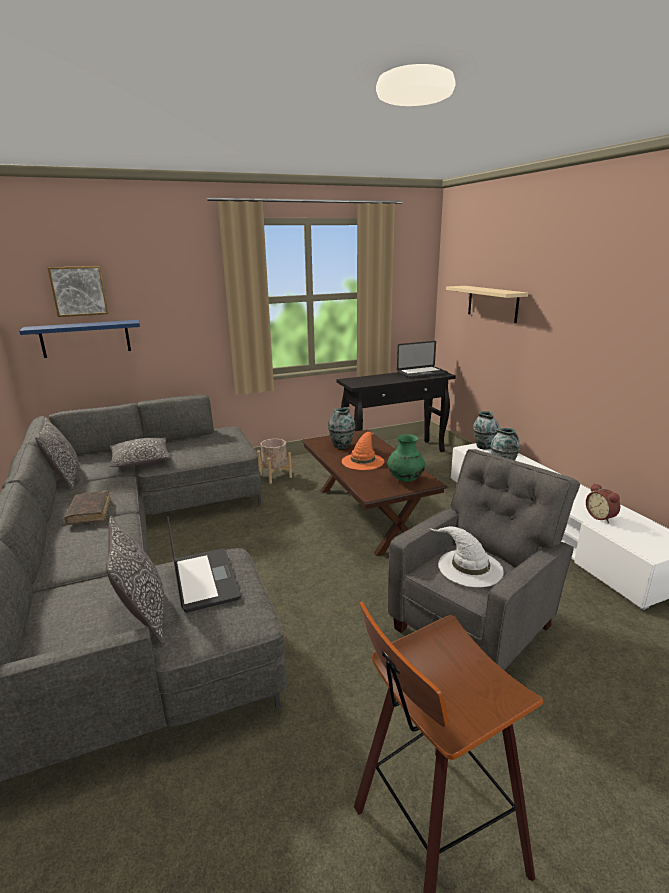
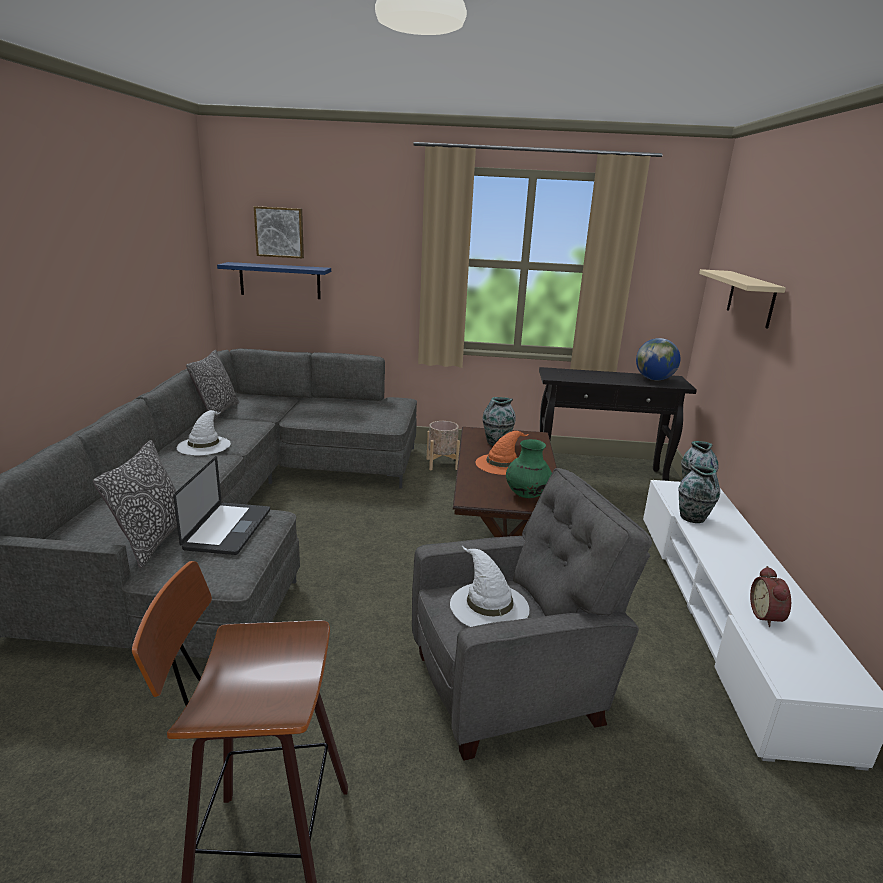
camera: 25 degrees right, 0 degrees up
(90, 512) = (204, 445): brown book -> white hat
(141, 460) = (293, 411): pillow -> none
(422, 373) = (654, 379): laptop -> globe

